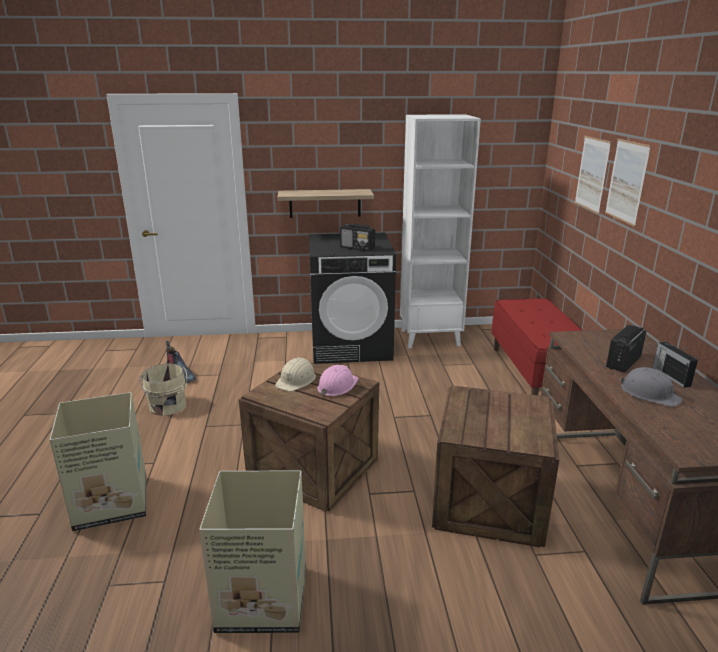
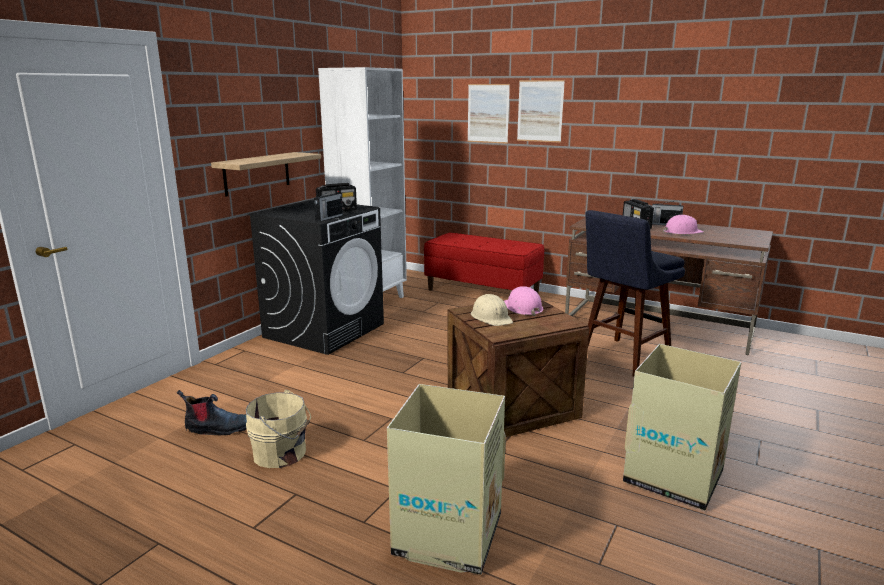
camera: 55 degrees left, 5 degrees down
(330, 252) = (328, 218): none -> radio
(488, 501) = (622, 359): crate -> blue stool
(649, 393) = (682, 232): grey hard hat -> pink hard hat

